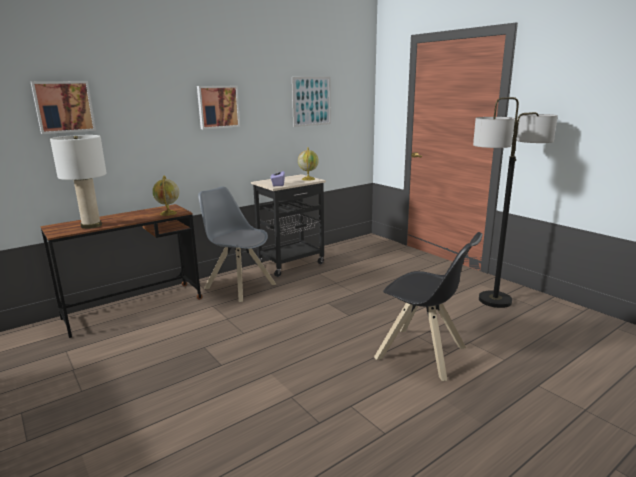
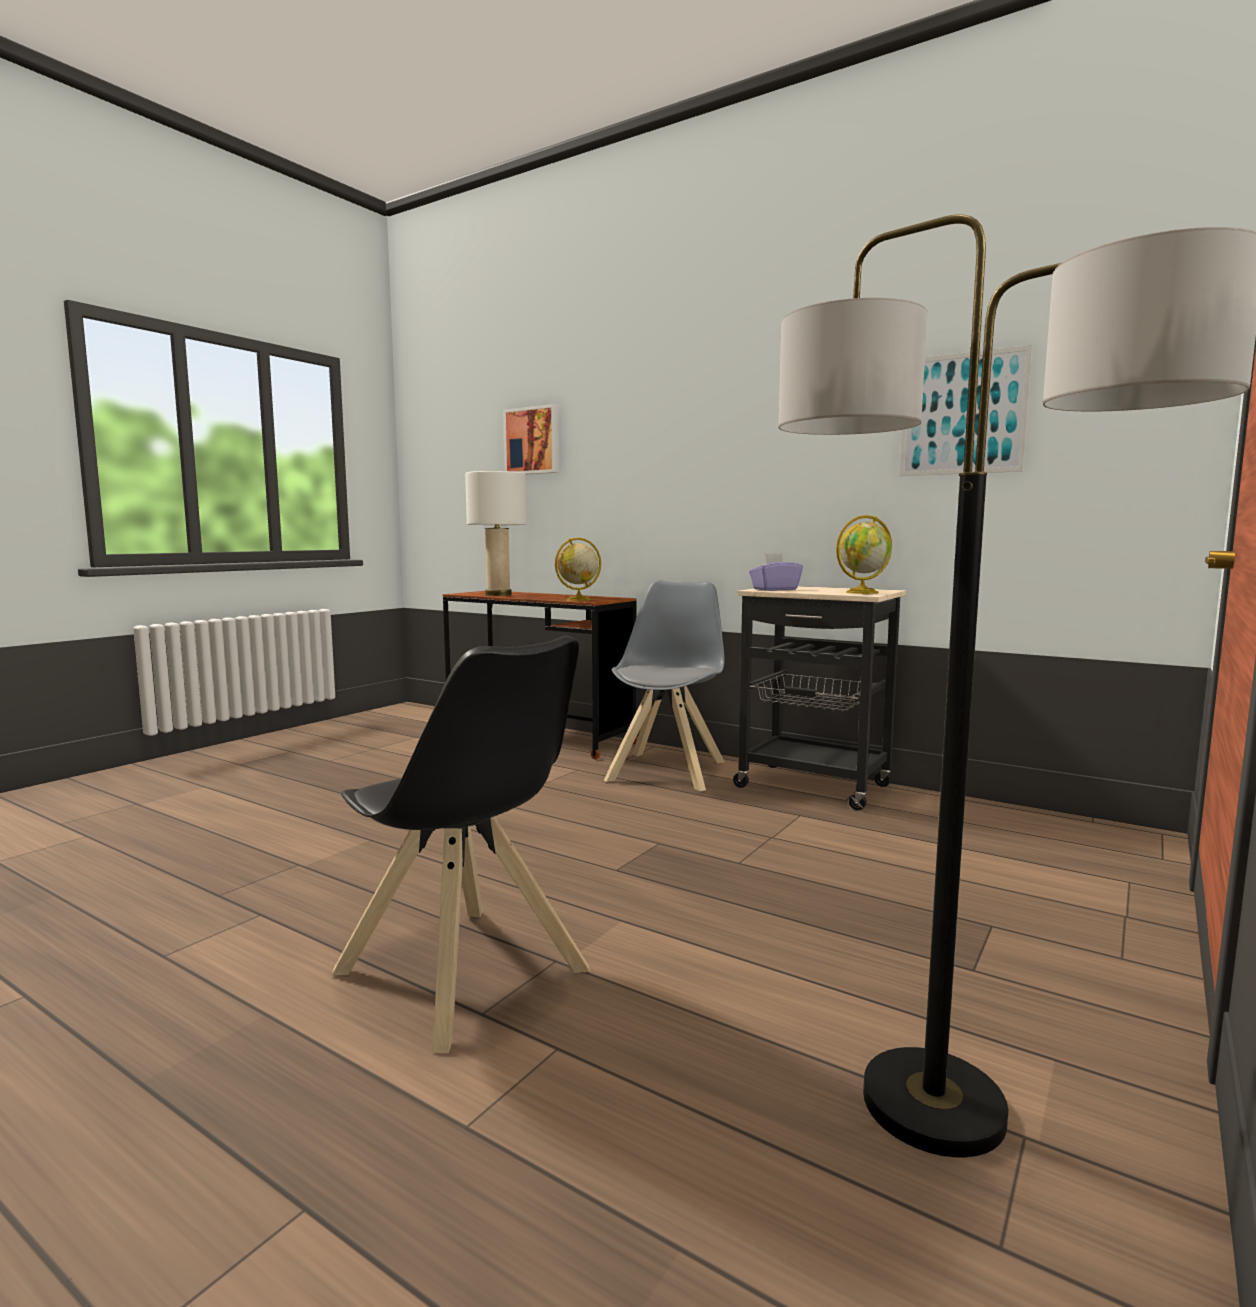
camera: 70 degrees right, 10 degrees down
(218, 107) = (731, 435): picture -> none
(423, 354) = (466, 975): black chair -> black chair turned 60 degrees counterclockwise

